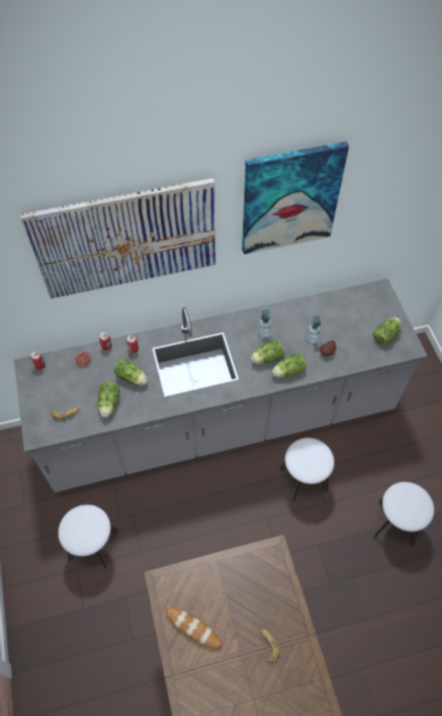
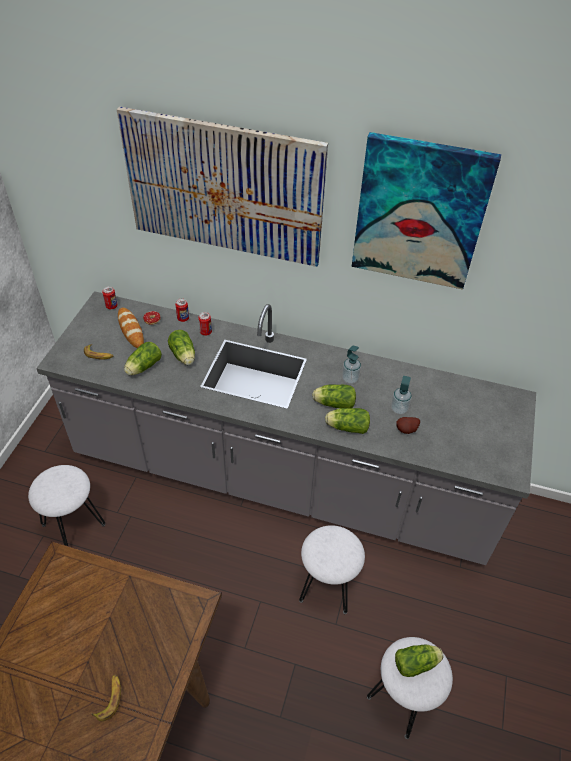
camera: 30 degrees right, 10 degrees down
(193, 628) = (50, 627): bread -> bread (131, 329)
(386, 334) = (492, 446): lettuce -> lettuce (417, 663)

